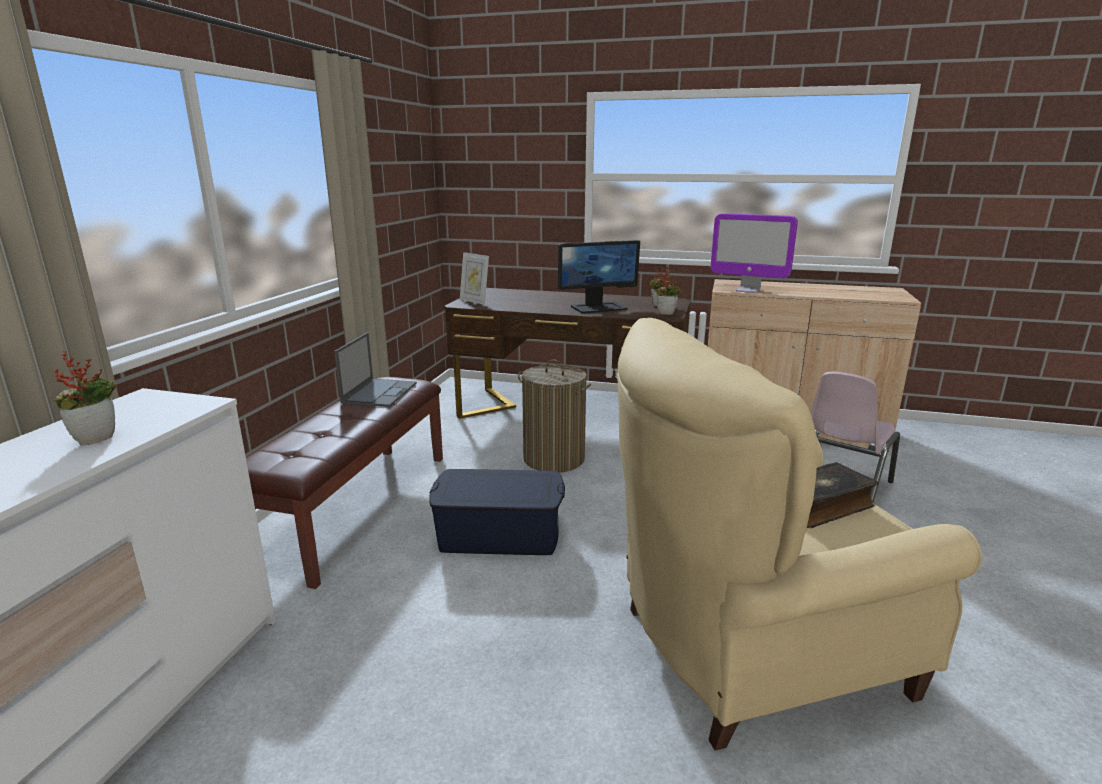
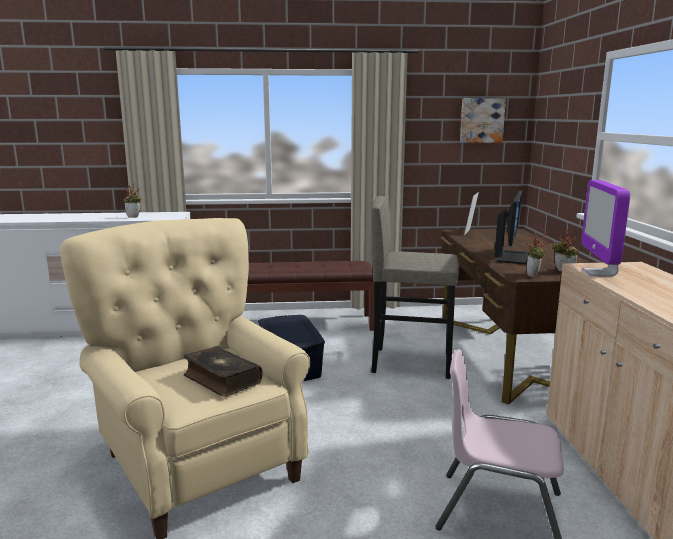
camera: 70 degrees right, 5 degrees down
(380, 392) = (336, 264): laptop -> none
(409, 163) = (481, 120): none -> picture
(553, 459) = (411, 362): laundry basket -> grey stool
(598, 308) = (512, 257): monitor -> monitor turned 120 degrees counterclockwise

